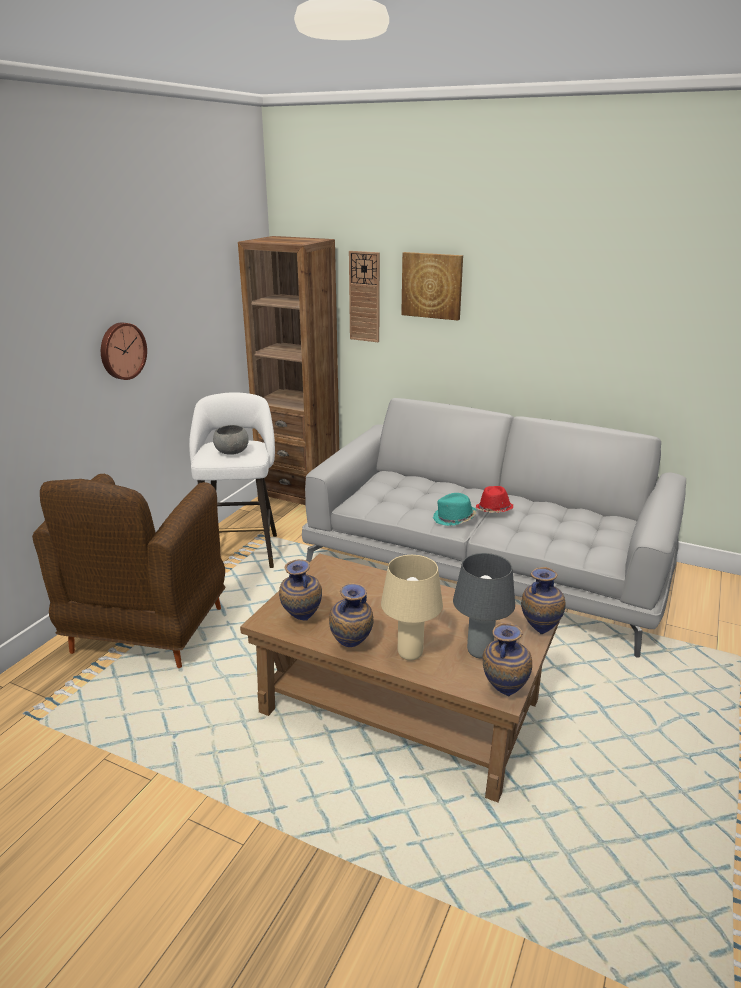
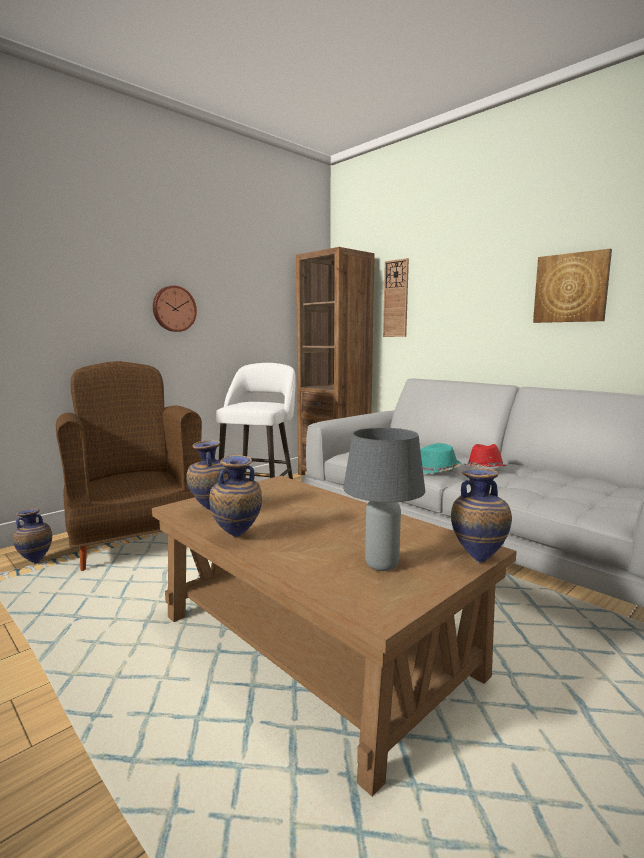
camera: 20 degrees right, 15 degrees down
(147, 632) = (136, 539): brown armchair -> brown armchair turned 120 degrees clockwise
(232, 452) = (253, 404): grey bowl -> none
(410, 653) = (296, 552): beige table lamp -> none
(432, 285) = (451, 279): picture -> picture (571, 288)
(503, 692) = (382, 608): vase -> vase (35, 561)

